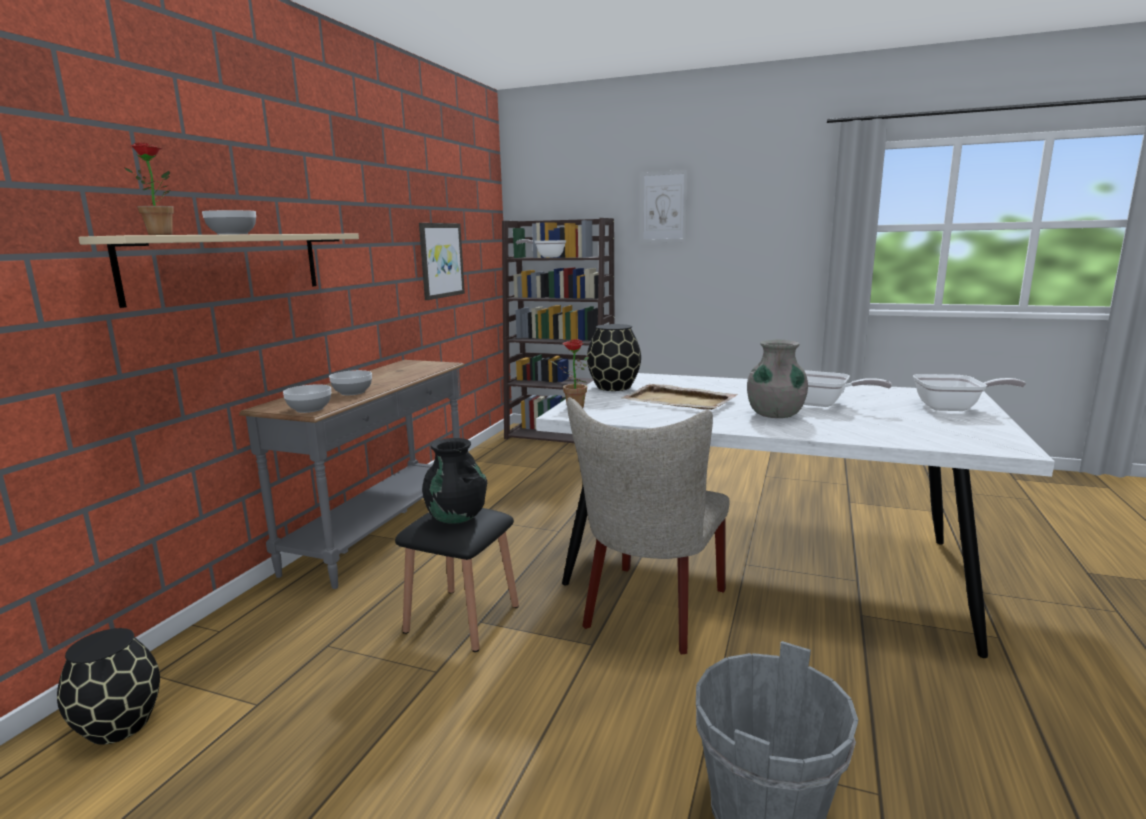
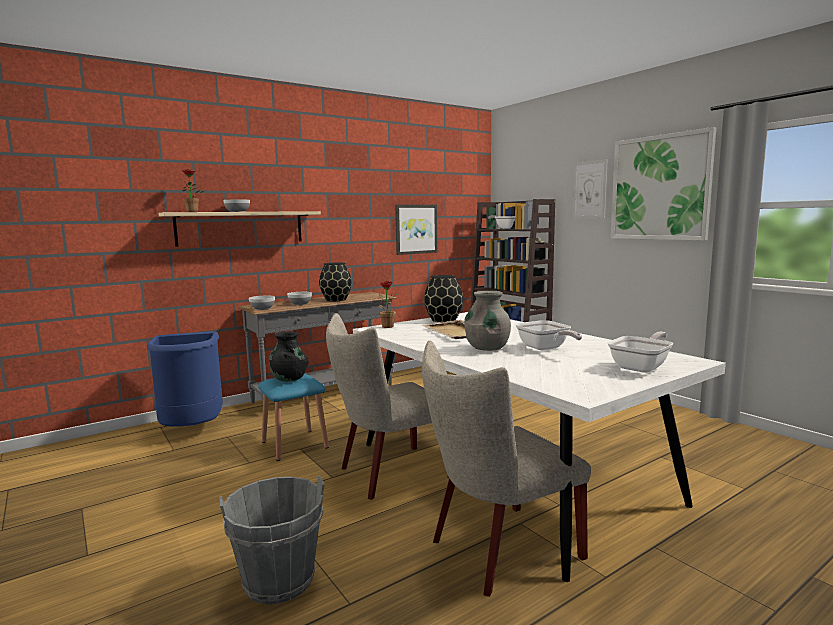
camera: 35 degrees right, 5 degrees down
(121, 725) = (129, 440): black vase -> black vase (336, 299)
(239, 659) = (192, 431): none -> blue trash can
(462, 618) = (294, 444): black stool -> blue stool
(757, 207) = (660, 188): none -> picture
(893, 654) = (497, 551): none -> beige chair
(953, 408) = (642, 367): frying pan -> frying pan turned 90 degrees counterclockwise

